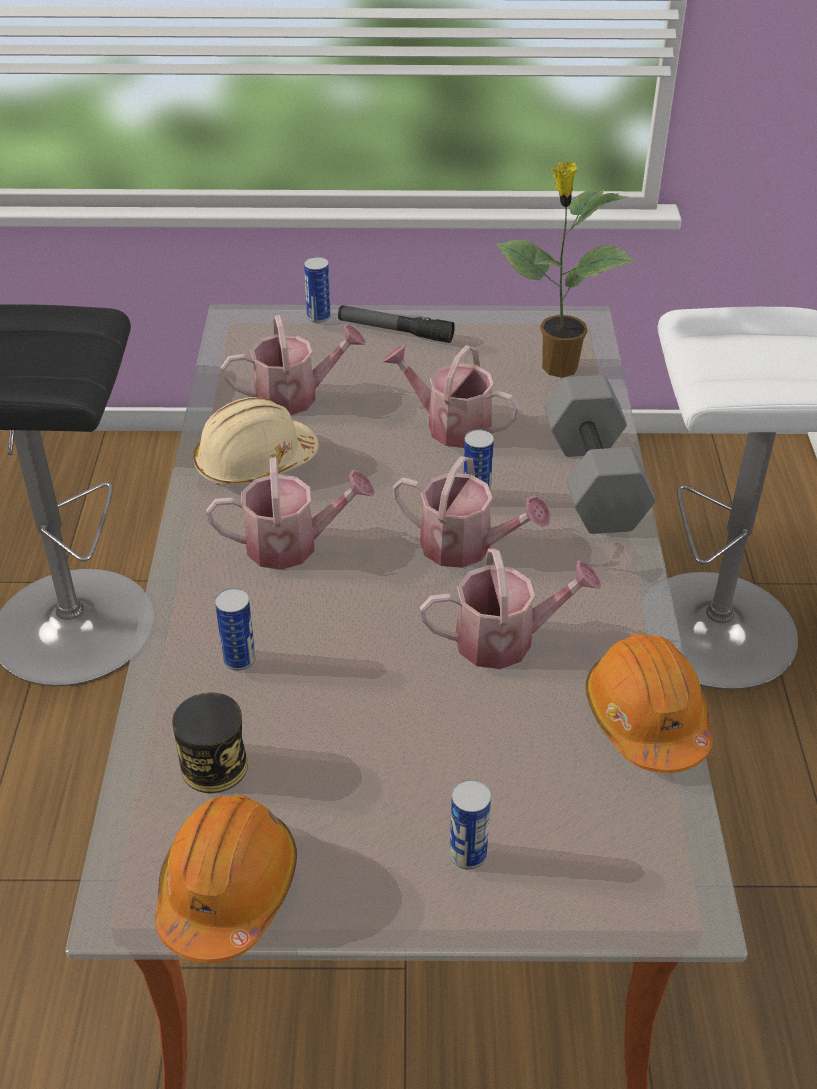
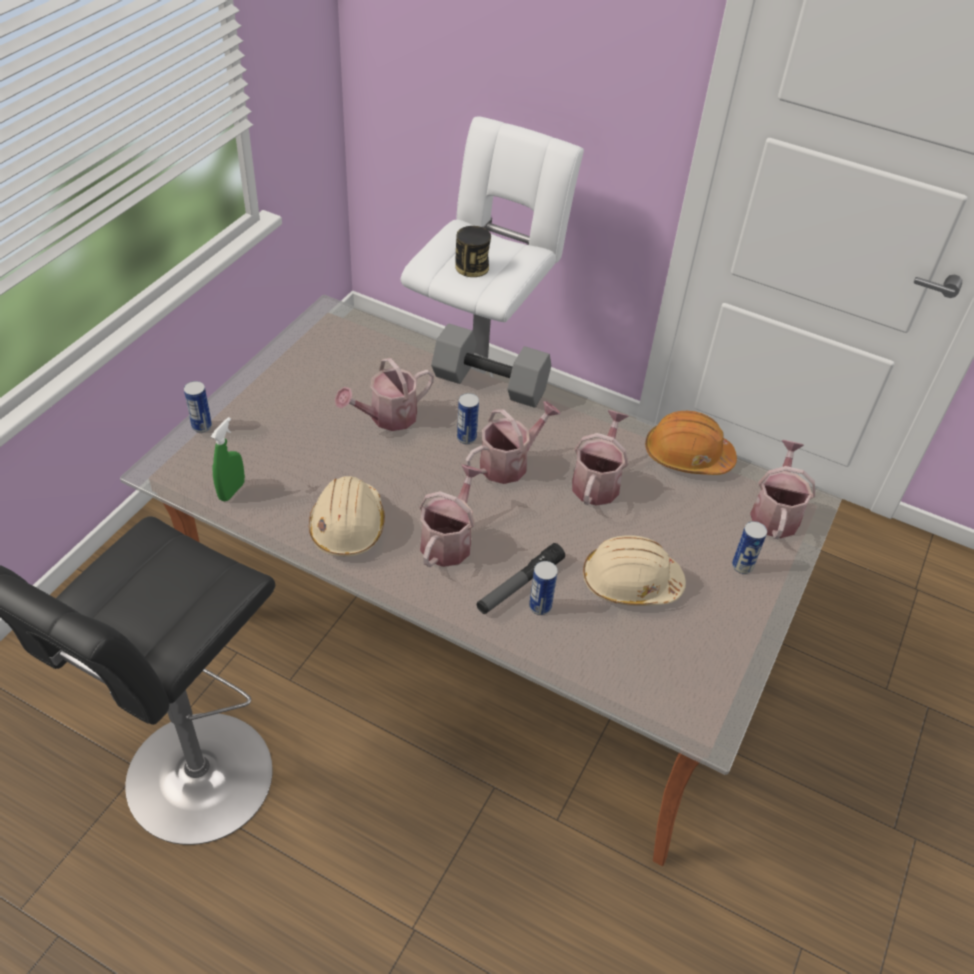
camera: 65 degrees left, 5 degrees up
(214, 766) = (623, 651): can -> can (472, 267)
(228, 889) = (719, 677): orange hard hat -> none
(244, 371) = (232, 491): none -> green spray bottle
(295, 396) = (288, 476): watering can -> watering can (775, 513)
(341, 734) = (630, 583): none -> beige hard hat
(395, 331) = (257, 396): flashlight -> flashlight (520, 584)
(557, 368) = (369, 345): potted plant -> none

